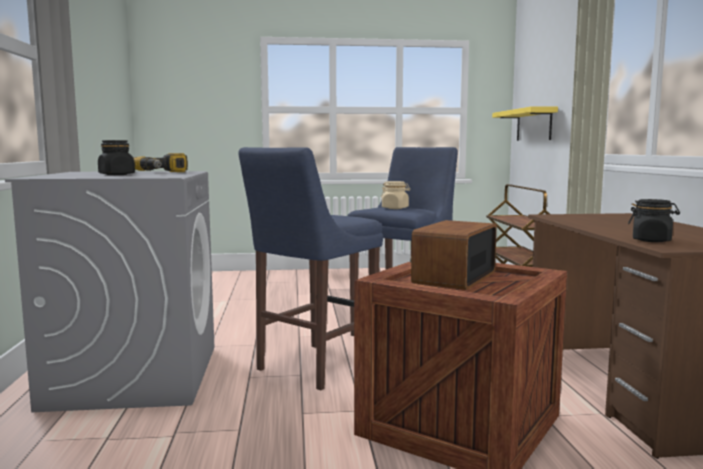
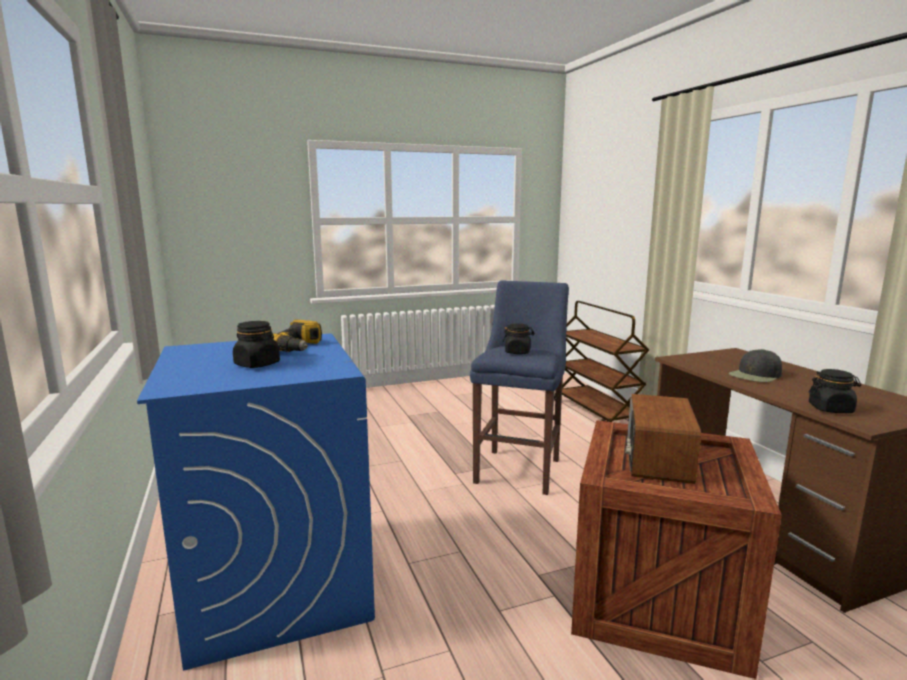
camera: 15 degrees left, 5 degrees up
(134, 376) = (276, 583): grey washing machine -> blue washing machine
(312, 367) = (465, 537): blue stool -> none
(395, 208) = (518, 352): beige jar -> black jar
(534, 125) = (590, 237): yellow shelf -> none
(613, 224) = (755, 375): none -> black cap

